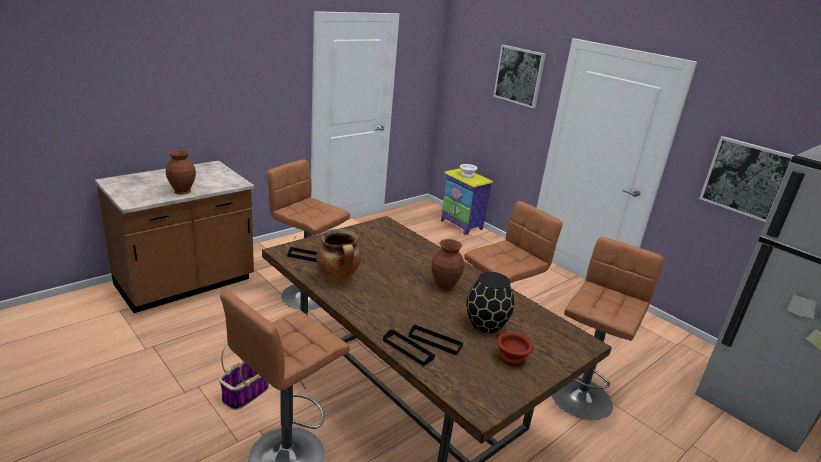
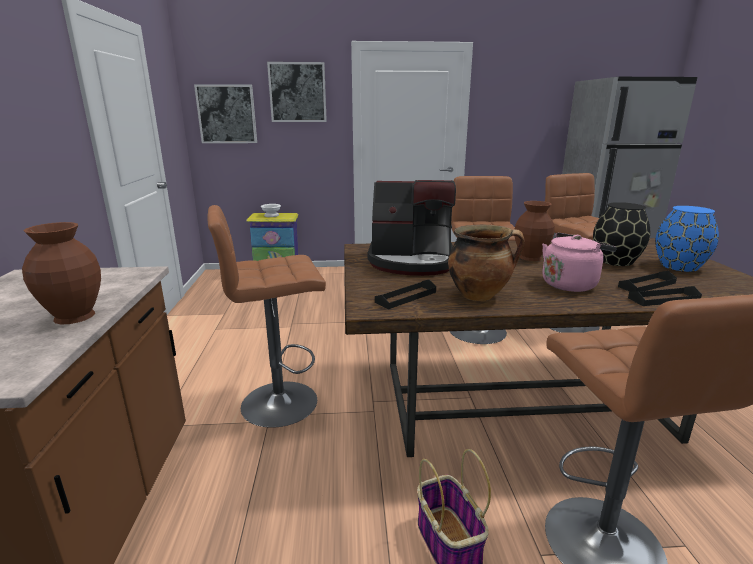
camera: 50 degrees left, 5 degrees down
(376, 245) = (412, 262): none -> coffee machine
(398, 309) = (570, 284): none -> pink kettle
(513, 358) = (679, 266): brown bowl -> blue vase
(745, 178) = (528, 126): picture -> picture (227, 114)

